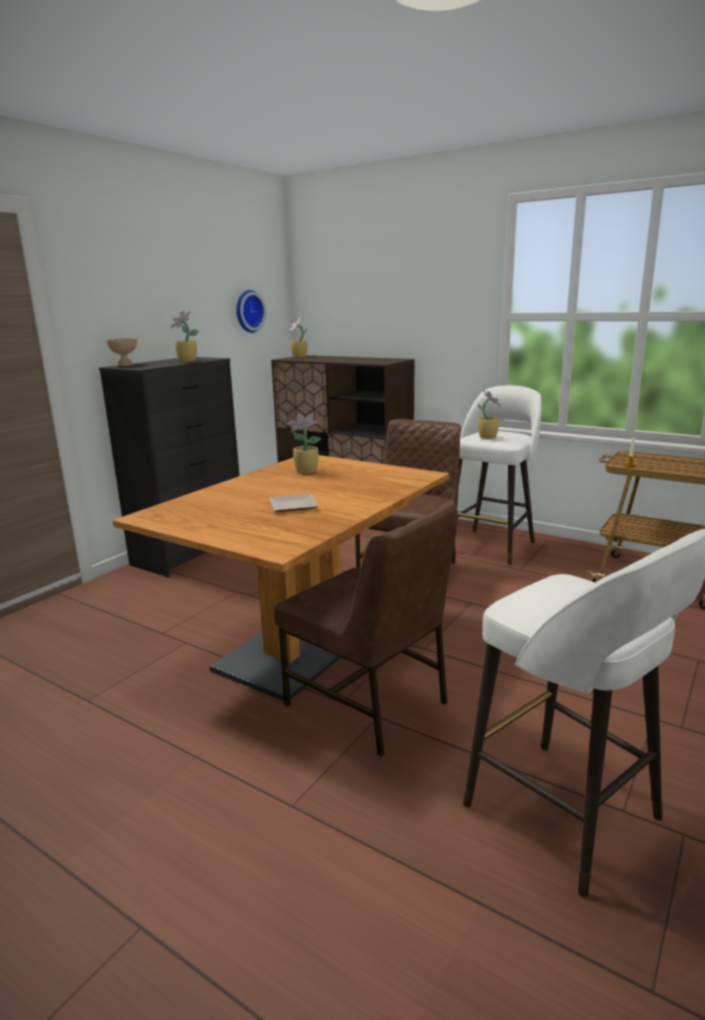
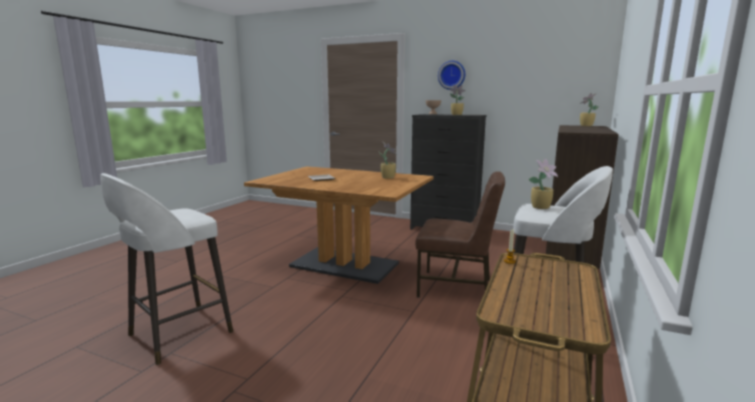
camera: 80 degrees right, 5 degrees down
(248, 311) = (553, 88): wall clock -> wall clock (452, 75)
(369, 704) = (284, 284): brown chair -> none

